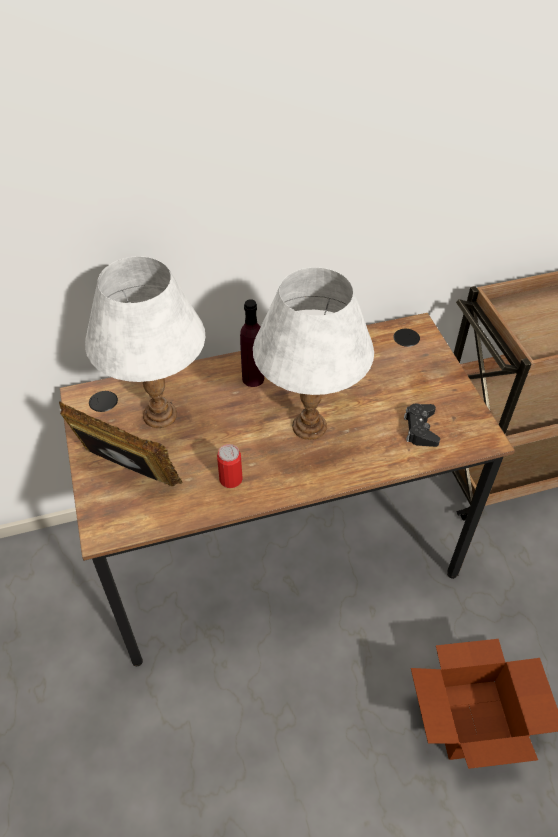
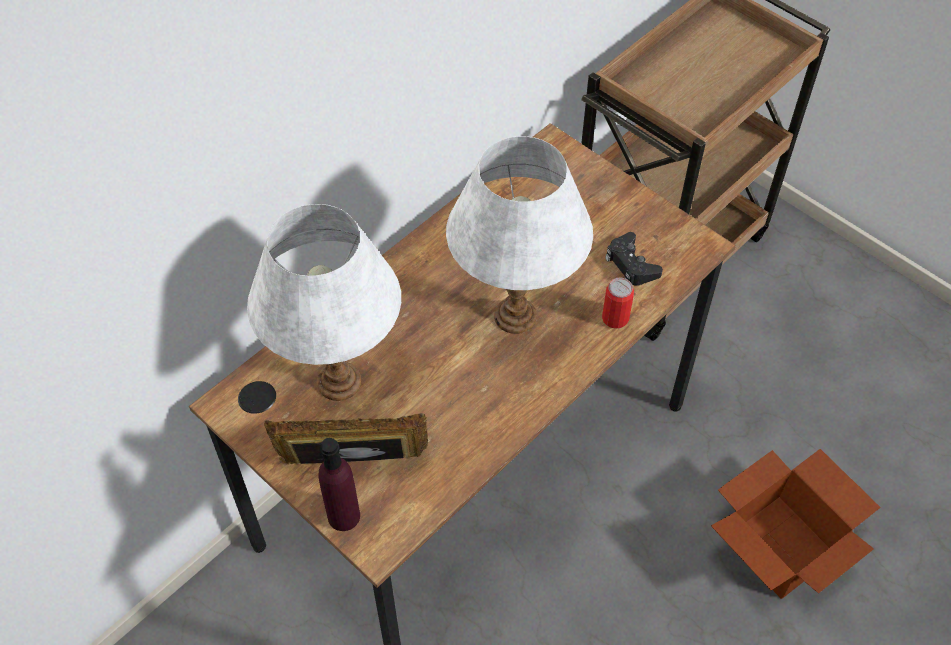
camera: 30 degrees left, 5 degrees up
(230, 479) = (474, 416): can -> can (615, 318)
(253, 378) = (414, 288): purple bottle -> purple bottle (344, 516)

